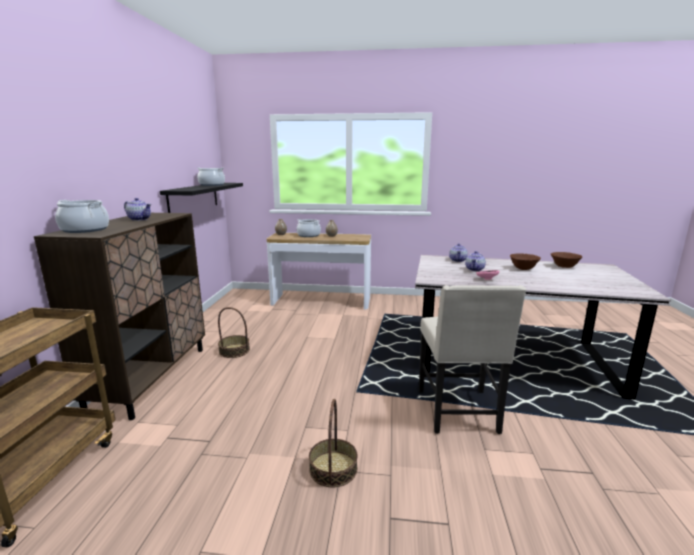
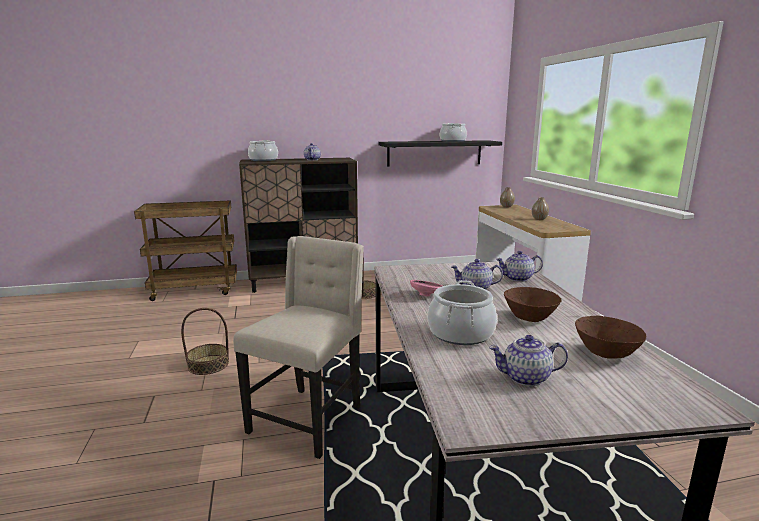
camera: 70 degrees right, 0 degrees up
(308, 235) = (522, 213): cooking pot -> cooking pot (460, 333)
(459, 412) = (308, 419): beige chair -> beige chair turned 135 degrees clockwise
(597, 280) = (525, 378): none -> teapot

